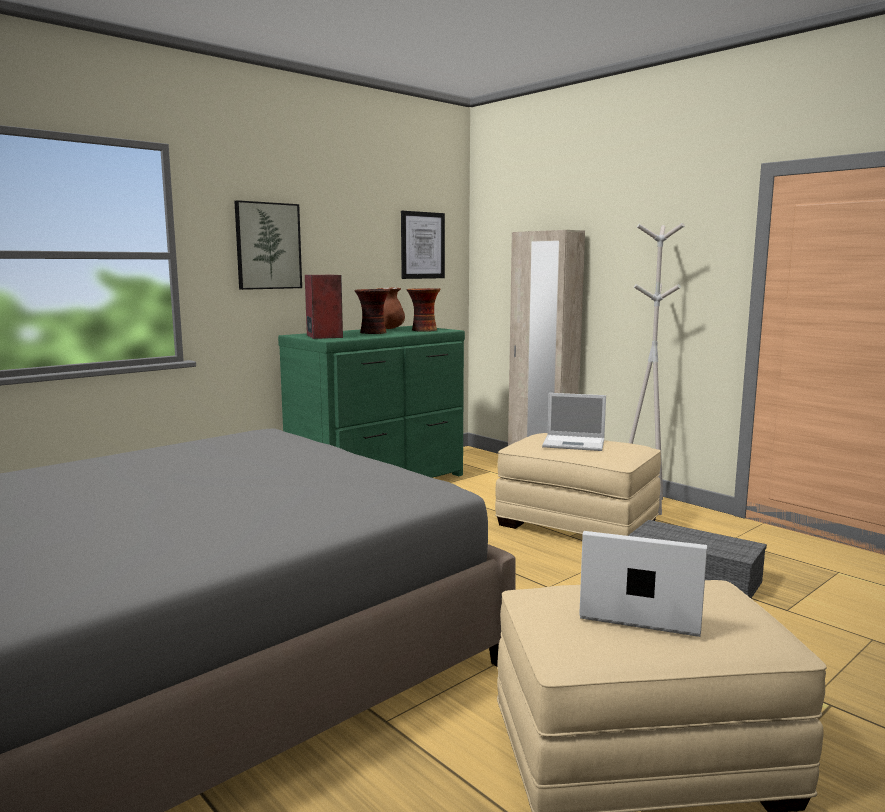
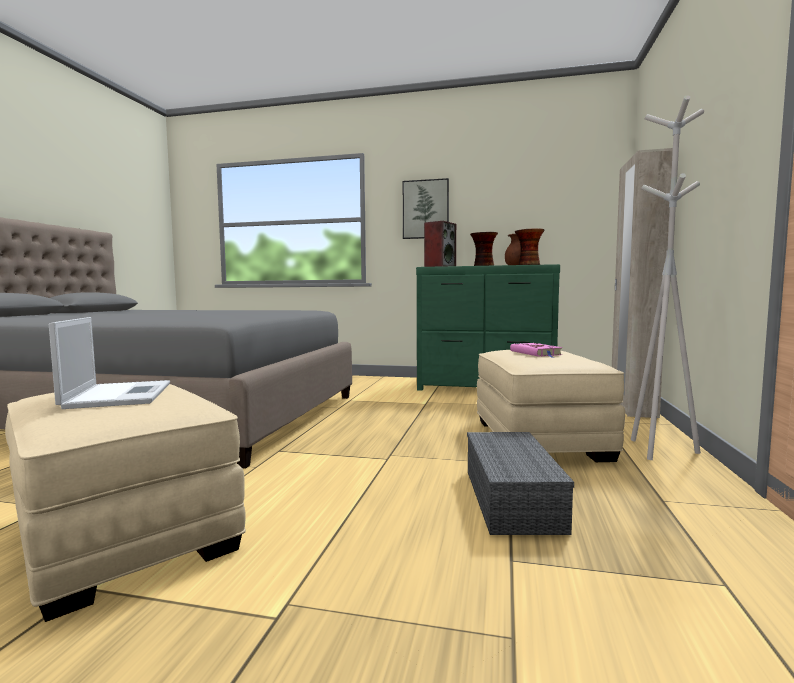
camera: 55 degrees right, 5 degrees down
(422, 245) = (570, 200): picture -> none
(575, 443) = (536, 353): laptop -> pink book

